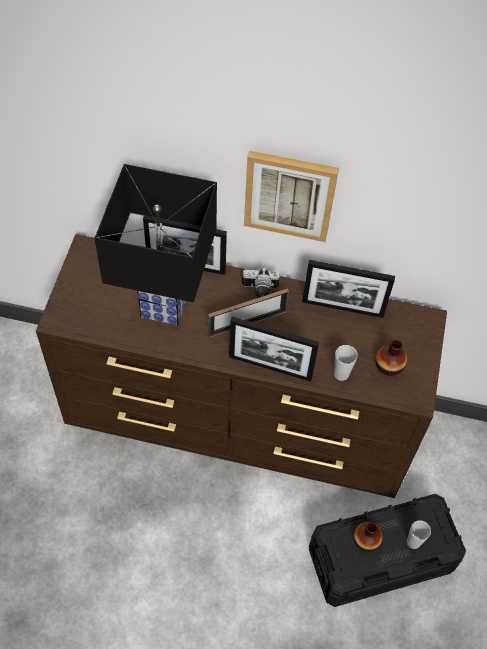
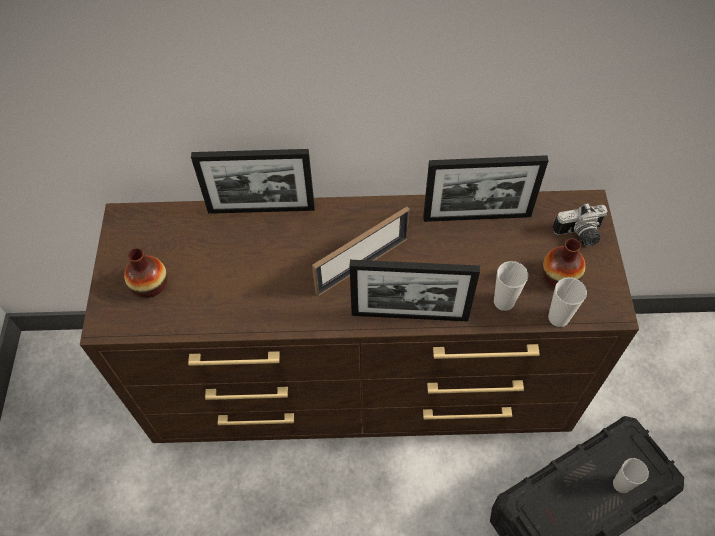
camera: 10 degrees left, 0 degrees up
(165, 306) = (248, 269): black table lamp -> none
(259, 290) = (365, 219): camera -> camera (580, 235)
(289, 195) = (387, 75): picture -> none
(366, 540) = (565, 498): vase -> vase (150, 284)
(377, 395) = (558, 318): none -> cup

